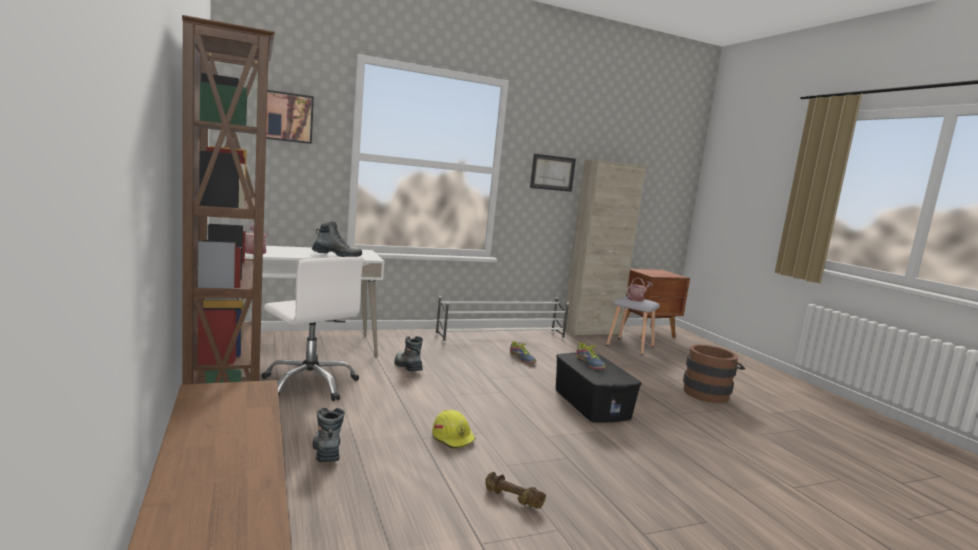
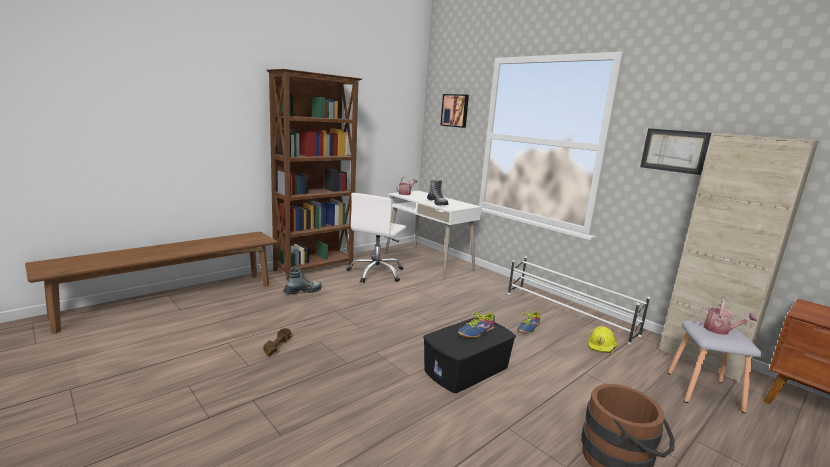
camera: 70 degrees right, 5 degrees up
(407, 367) = (438, 290): boot -> none
(453, 437) = (344, 319): yellow hard hat -> yellow hard hat (601, 346)

